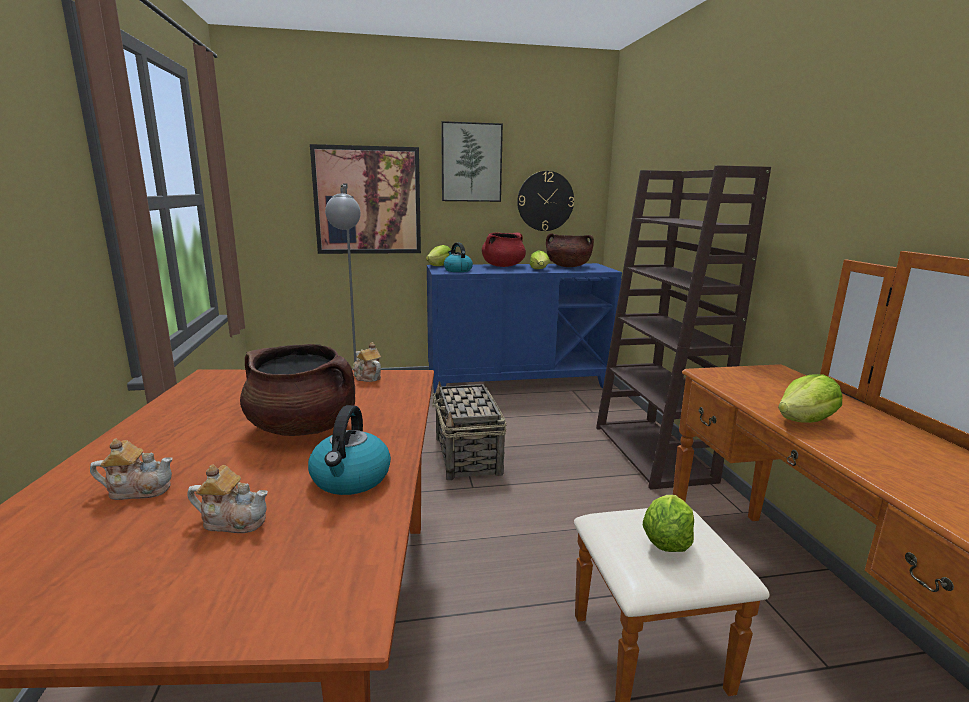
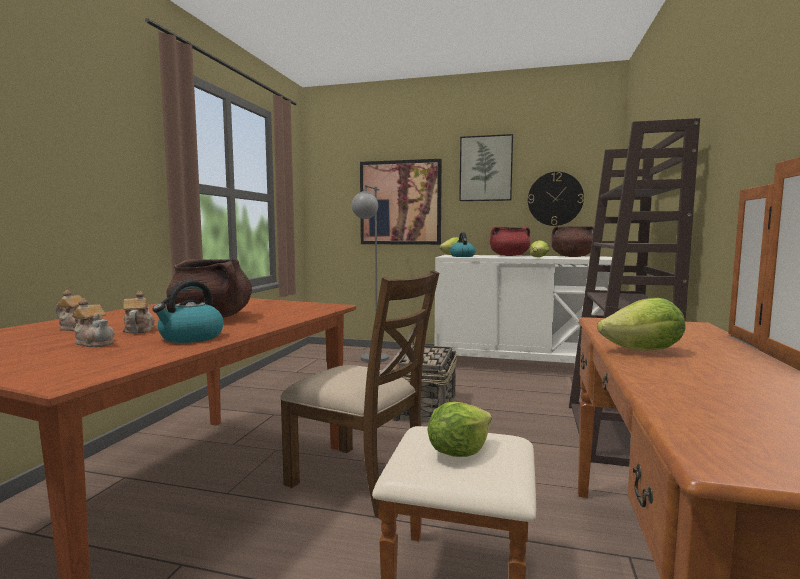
camera: 25 degrees right, 10 degrees down
(367, 377) = (301, 304): teapot -> teapot (139, 330)
(474, 565) = (360, 479): none -> brown chair
(517, 381) = (521, 364): blue cabinet -> white cabinet

